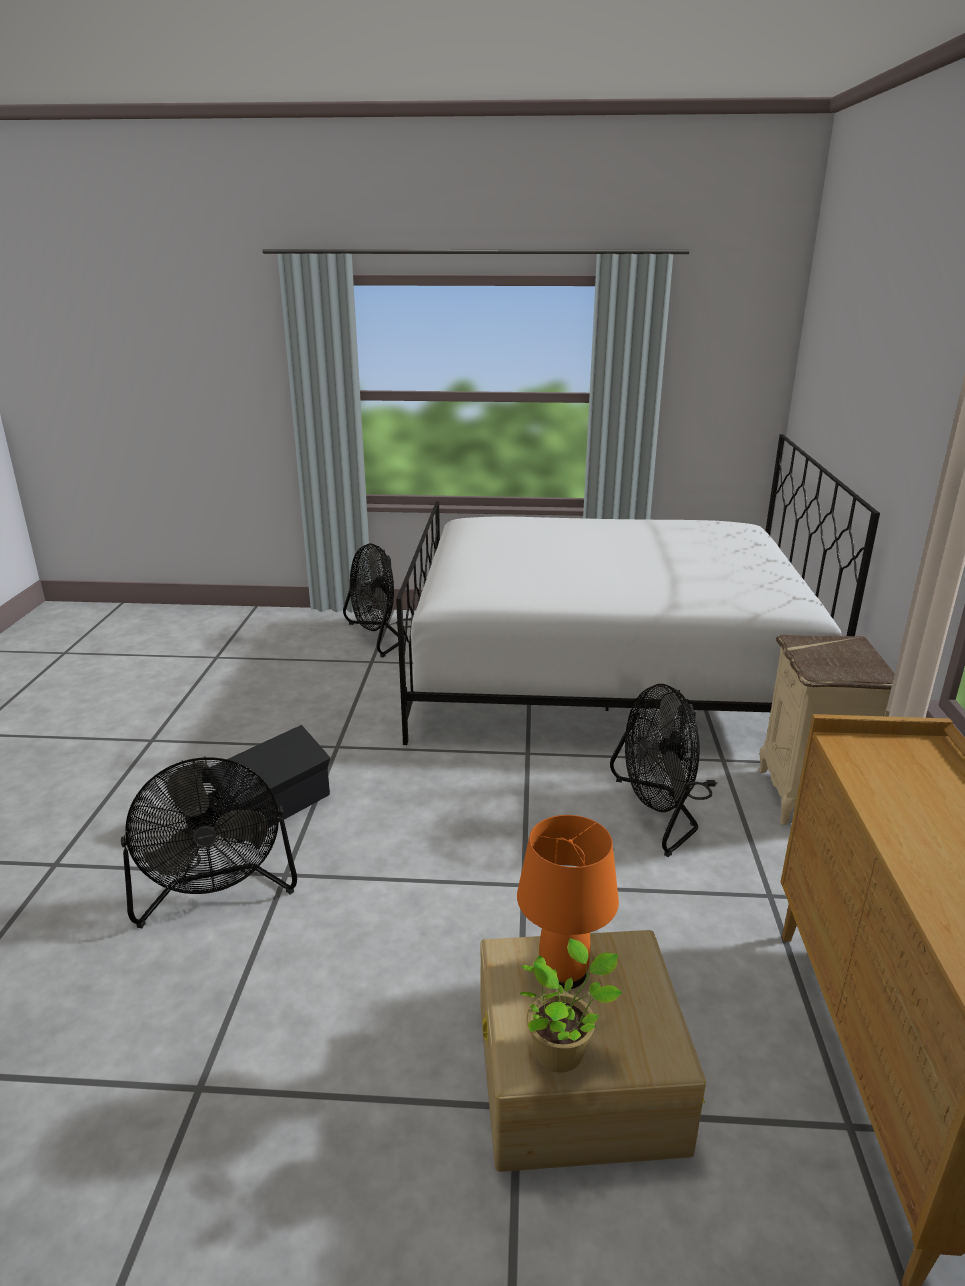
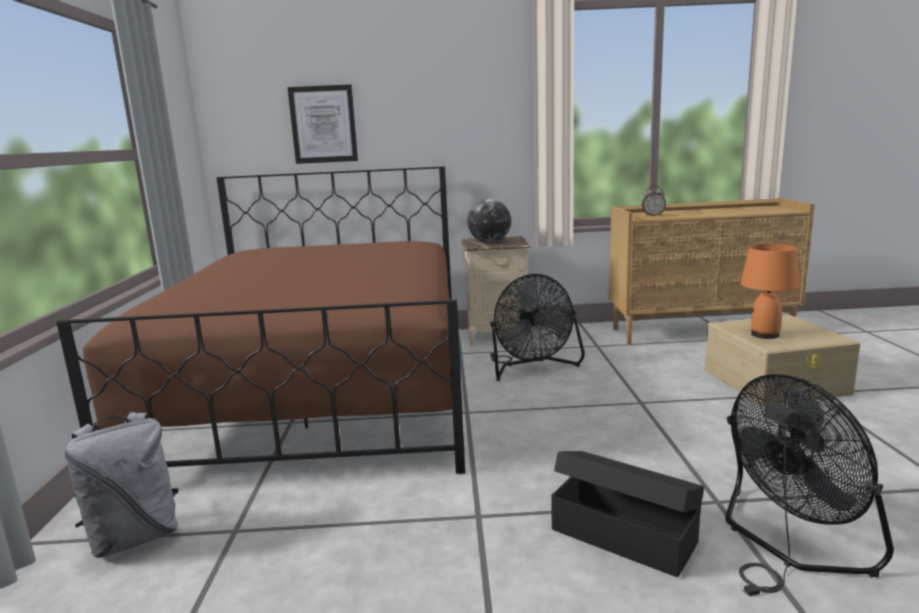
camera: 95 degrees left, 10 degrees down
(381, 635) = (135, 537): black fan -> grey backpack
(562, 1051) = (815, 332): potted plant -> none
(604, 676) = (324, 389): white bed -> brown bed
(818, 652) = (490, 242): none -> globe
(839, 400) = (323, 124): none -> picture
(891, 767) = (653, 215): none -> alarm clock

